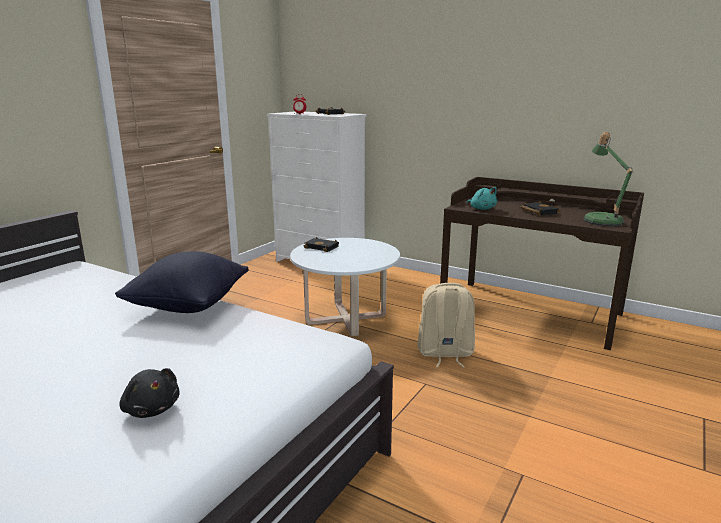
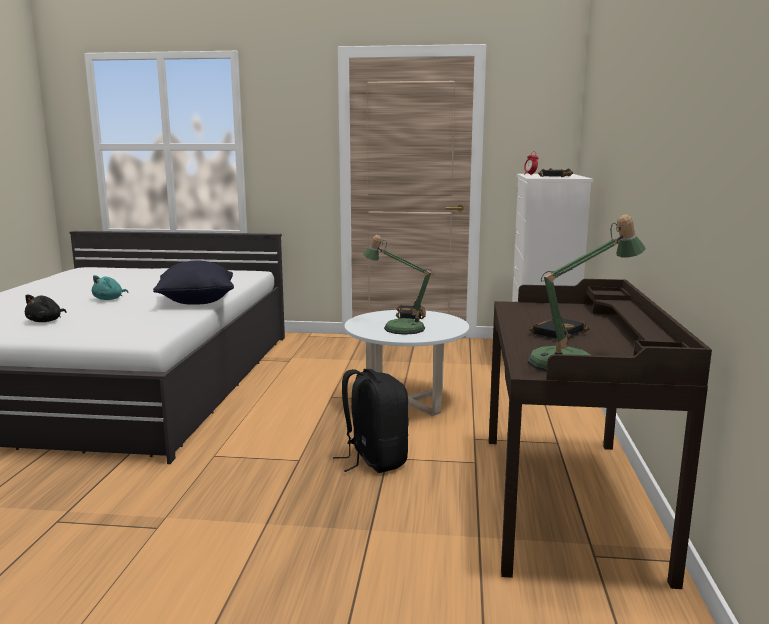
camera: 65 degrees right, 5 degrees down
(353, 256) = (398, 327): none -> table lamp
(445, 353) = (374, 460): beige backpack -> black backpack
(482, 209) = (523, 312): turquoise plush toy -> turquoise plush toy (110, 299)

